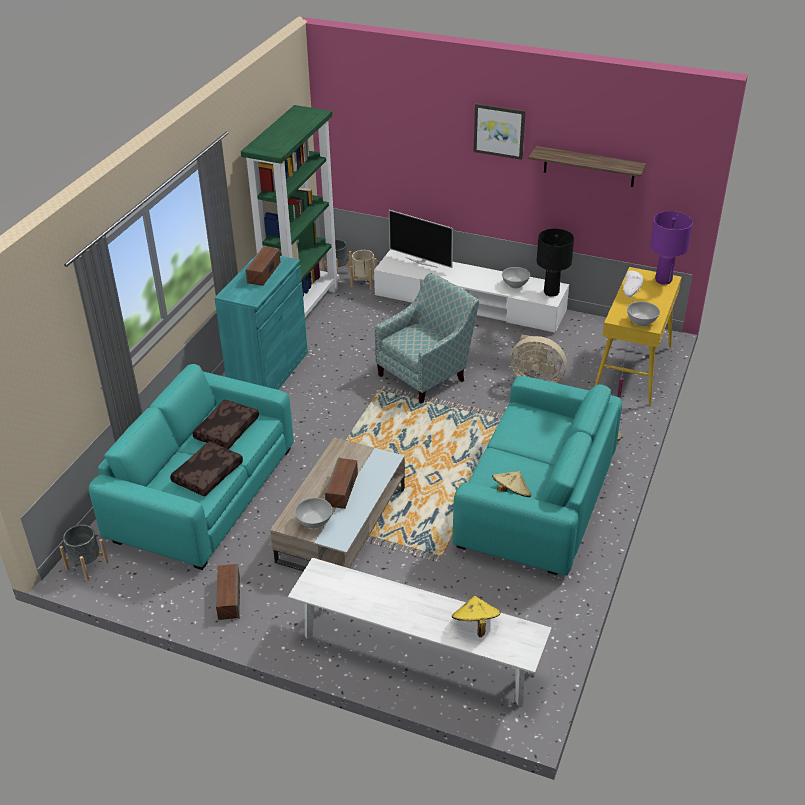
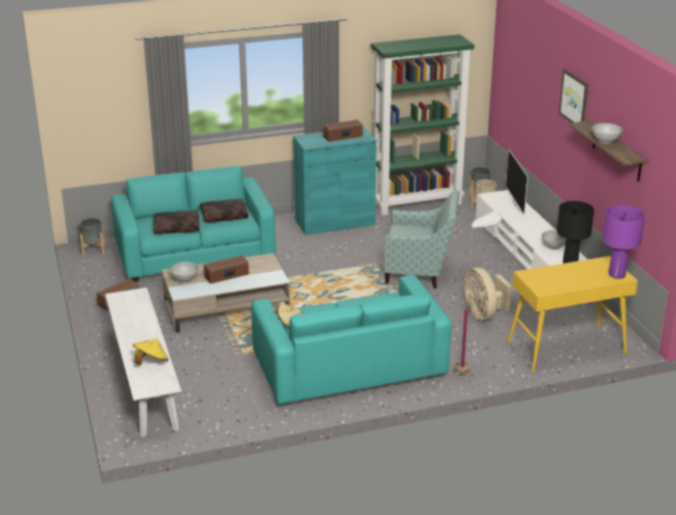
camera: 50 degrees right, 10 degrees down
(641, 322) = (540, 285): white bowl -> white bowl (605, 141)

